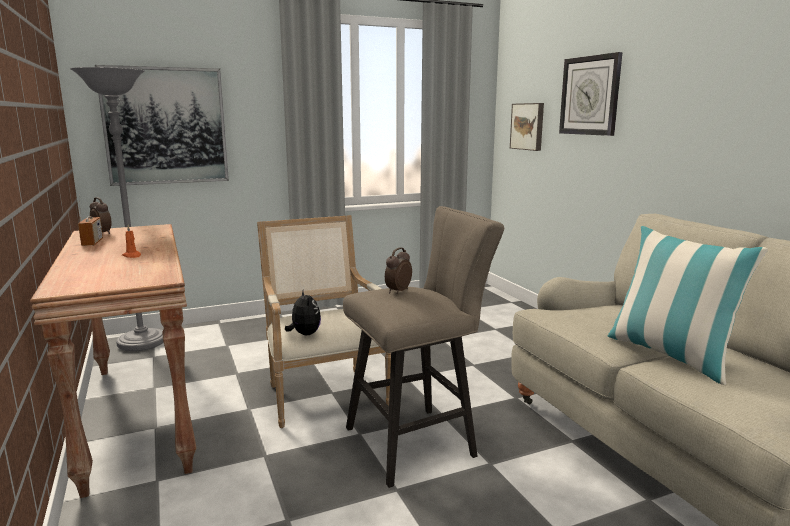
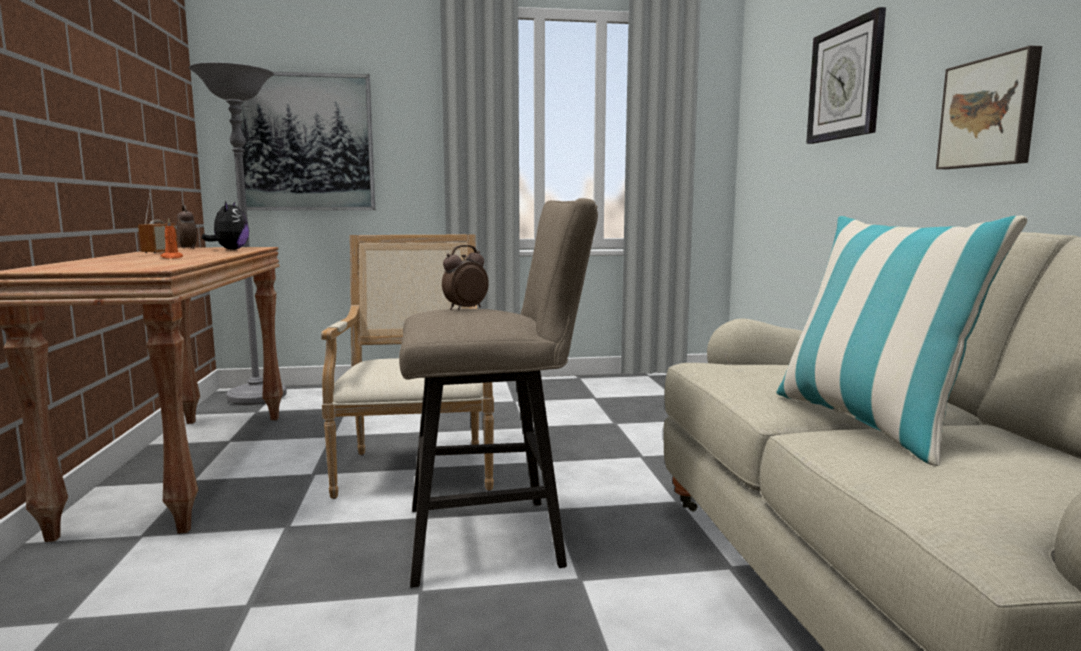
camera: 15 degrees right, 5 degrees down
(304, 334) = (373, 375): plush toy -> plush toy (230, 249)
(528, 126) = (773, 143): picture -> picture (990, 113)

